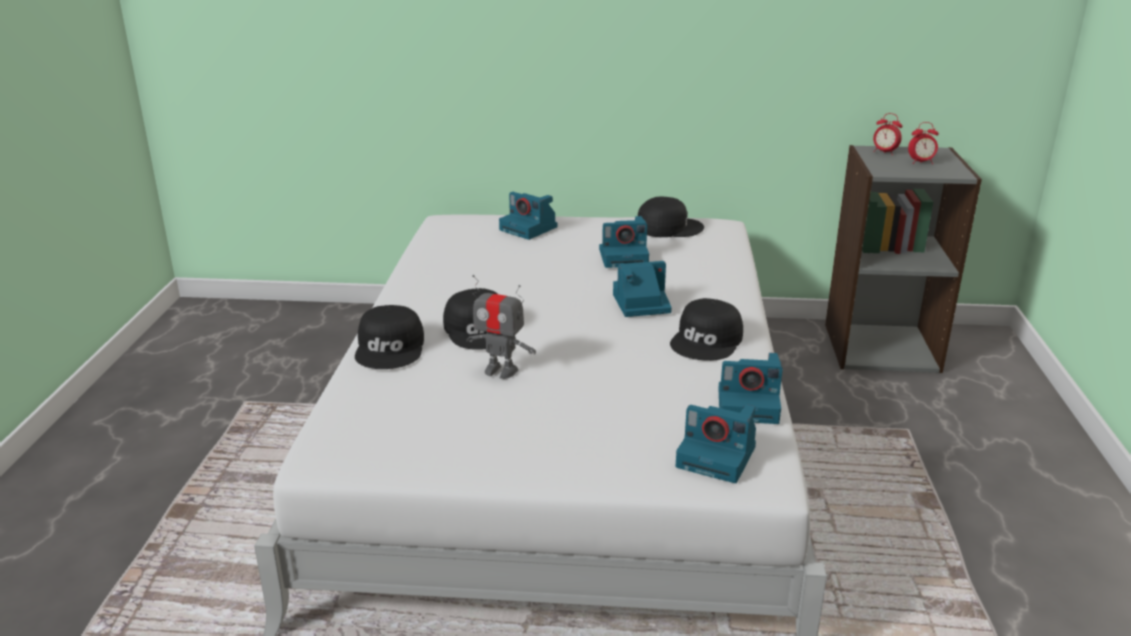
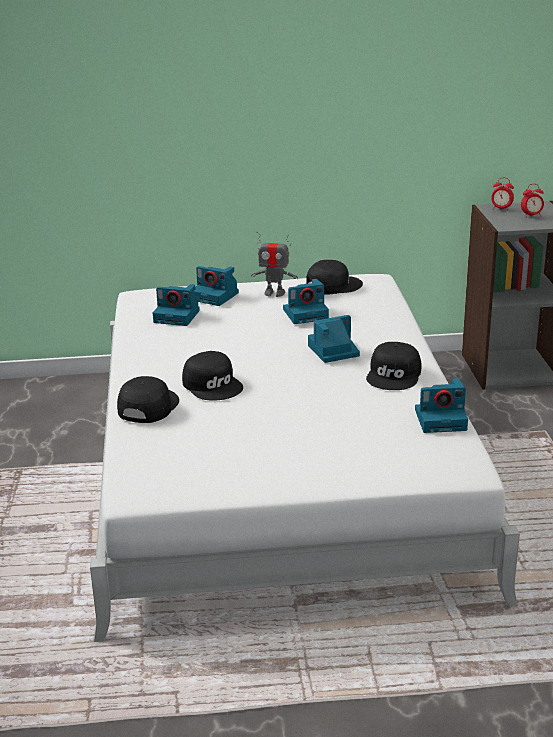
camera: 10 degrees left, 0 degrees up
(391, 348) = (147, 406): black cap -> black cap turned 150 degrees counterclockwise
(500, 370) = (244, 414): toy robot -> toy robot (274, 293)
(718, 457) = (430, 458): camera -> camera (178, 316)

